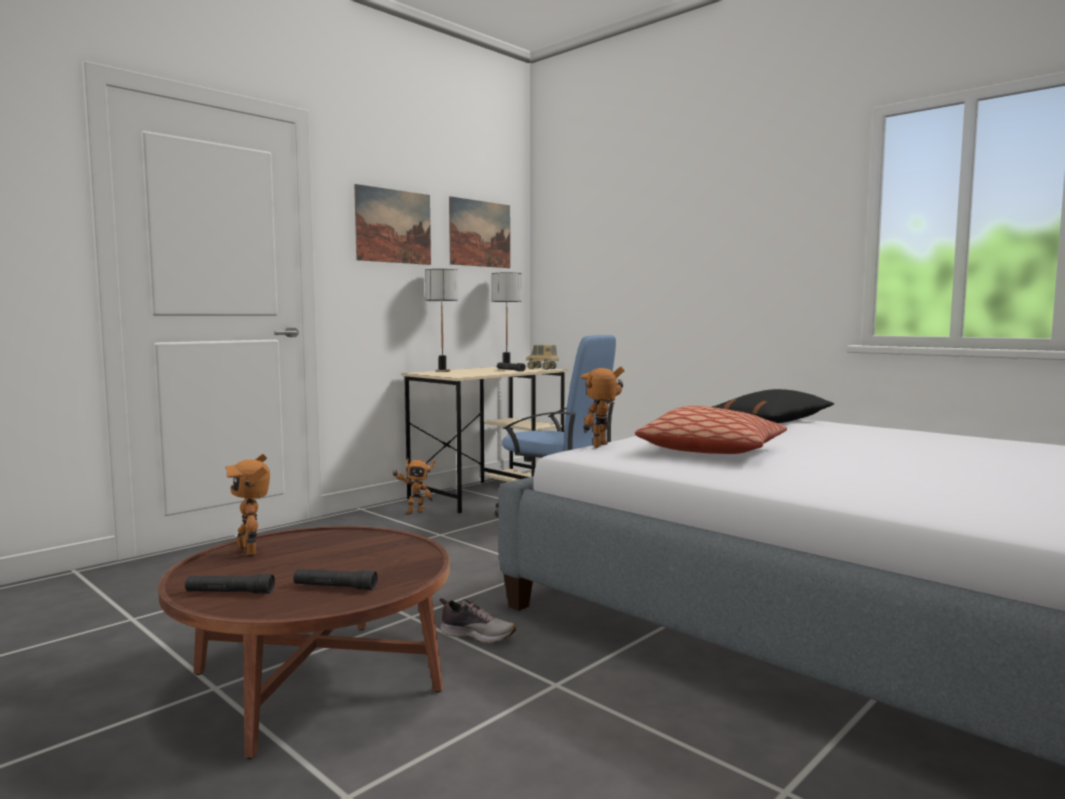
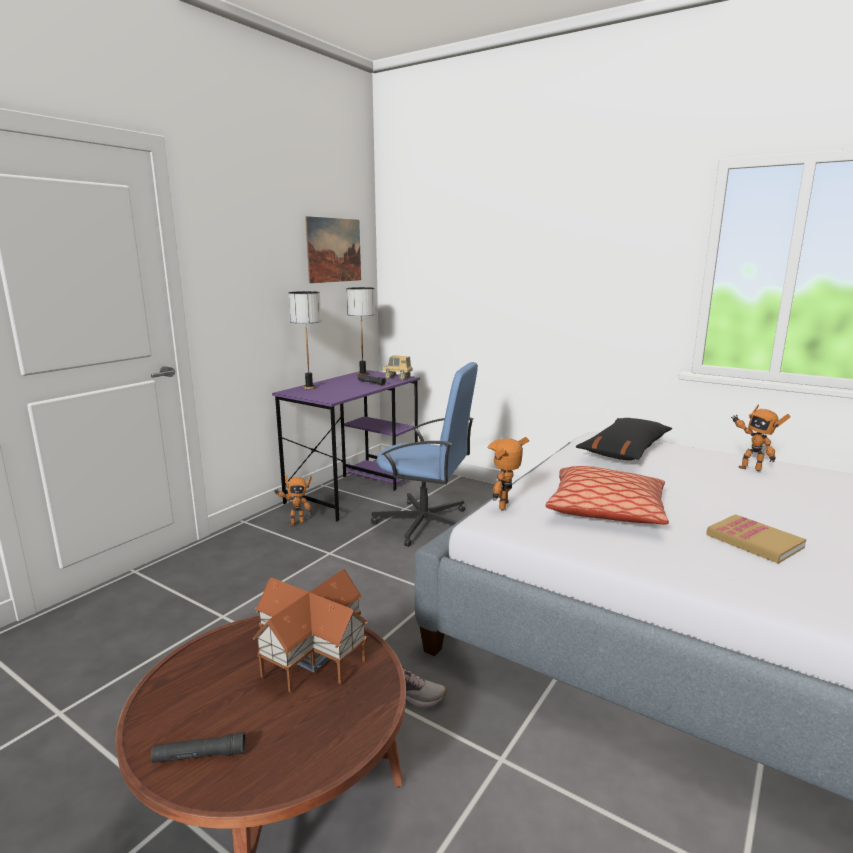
camera: 10 degrees left, 10 degrees up
(251, 552) = (195, 671): toy robot -> toy robot (750, 468)
(335, 587) = (306, 730): black flashlight -> none
(364, 548) = (311, 654): none -> toy house
(393, 226) = (256, 252): picture -> none
(489, 492) = (354, 489): beige desk -> purple desk
(865, 470) = (754, 541): none -> book

